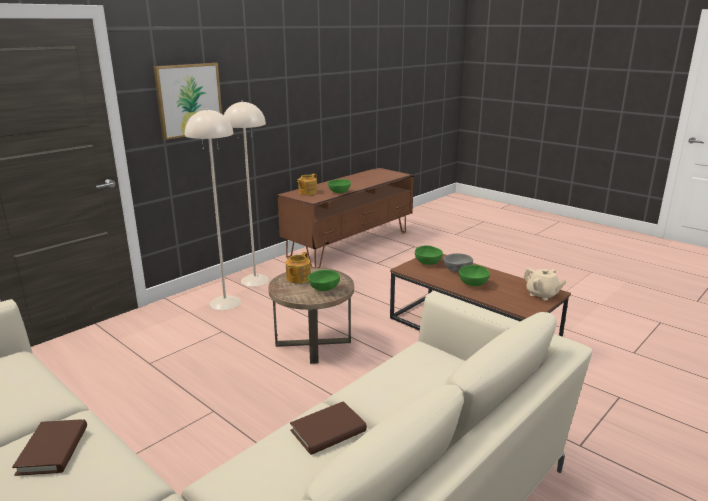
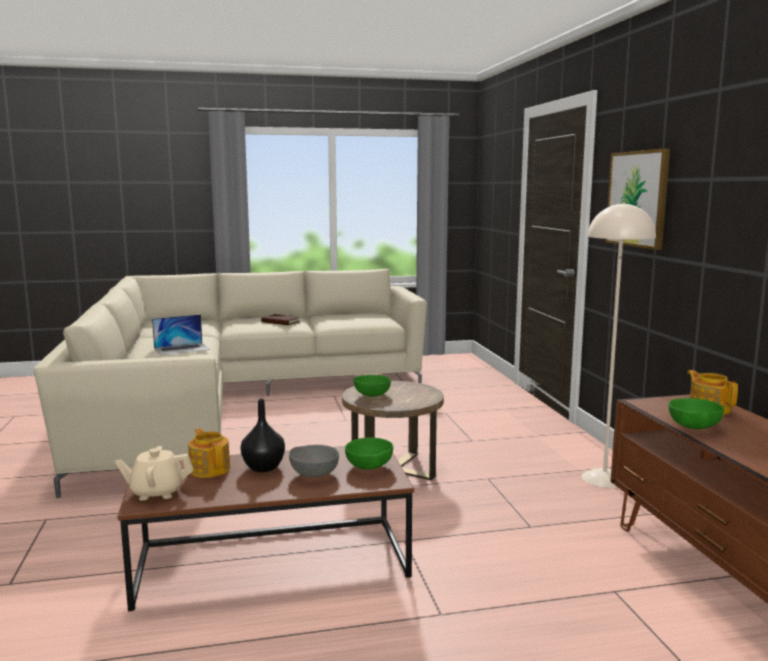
camera: 125 degrees right, 10 degrees down
(225, 303) = (543, 452): beige floor lamp -> none
(298, 278) = (415, 392): teapot -> teapot (210, 469)
(328, 431) = (182, 349): brown book -> laptop
(474, 284) = (262, 468): green bowl -> black vase

